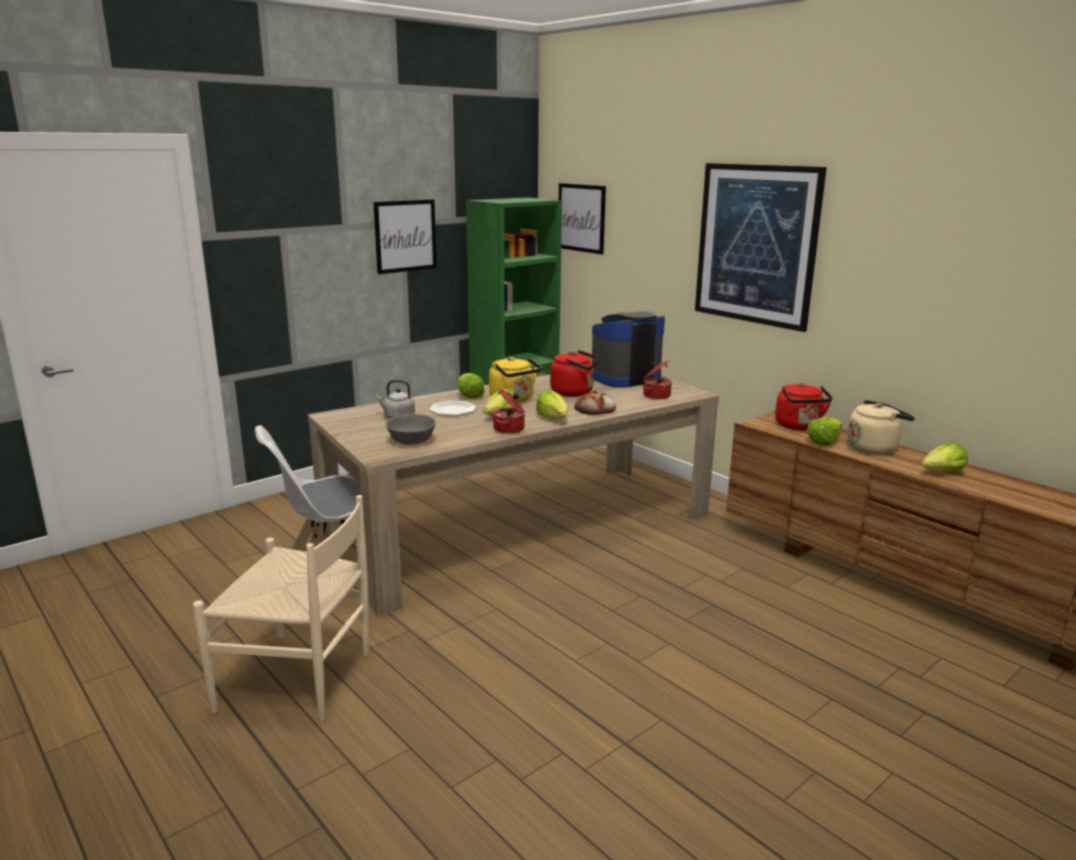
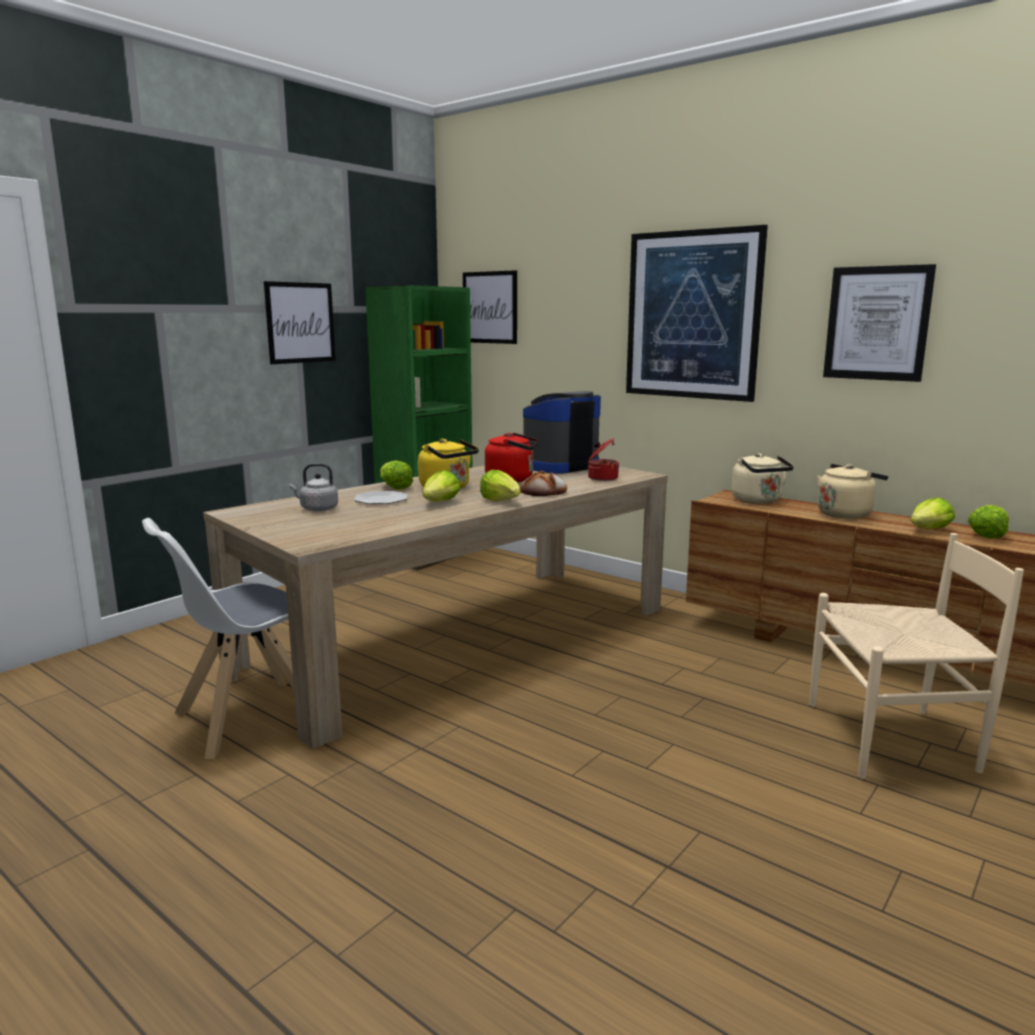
camera: 10 degrees left, 5 degrees down
(298, 679) = (222, 838): beige chair -> beige chair (893, 740)
(412, 441) = (344, 529): grey bowl -> none
(510, 429) = (456, 513): cooking pot -> none
(799, 426) = (758, 501): red kettle -> beige kettle
(823, 441) = (792, 511): lettuce -> lettuce (987, 534)
(919, 271) = (877, 323): none -> picture

